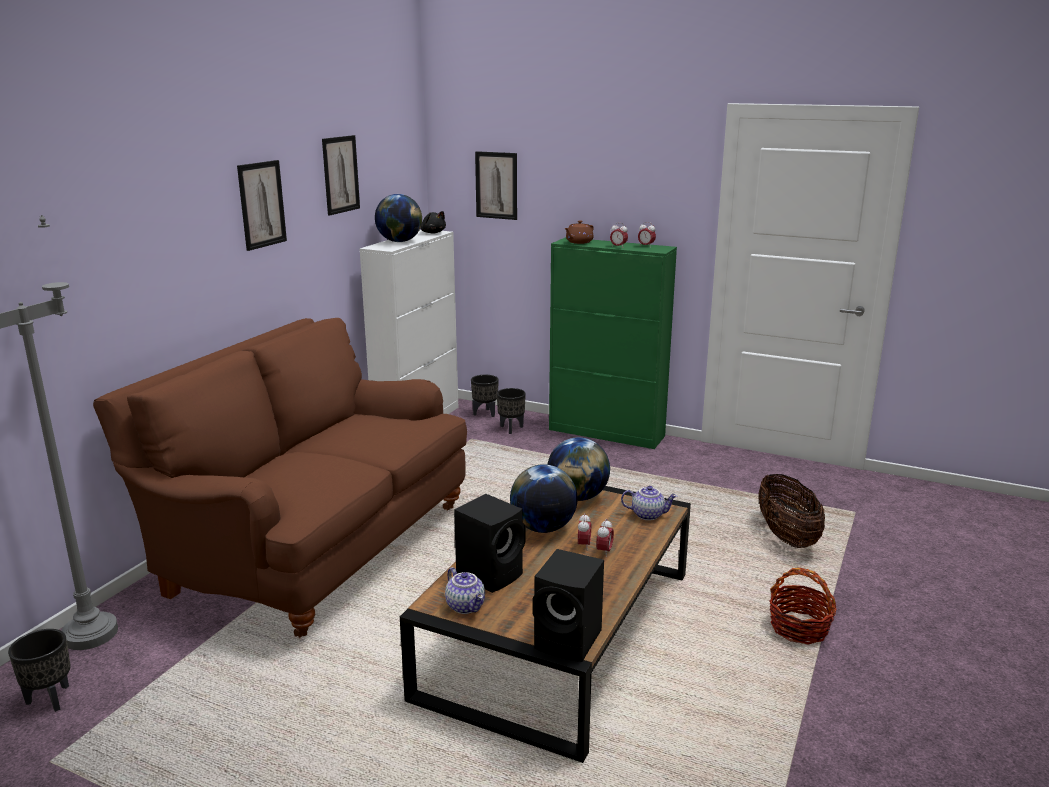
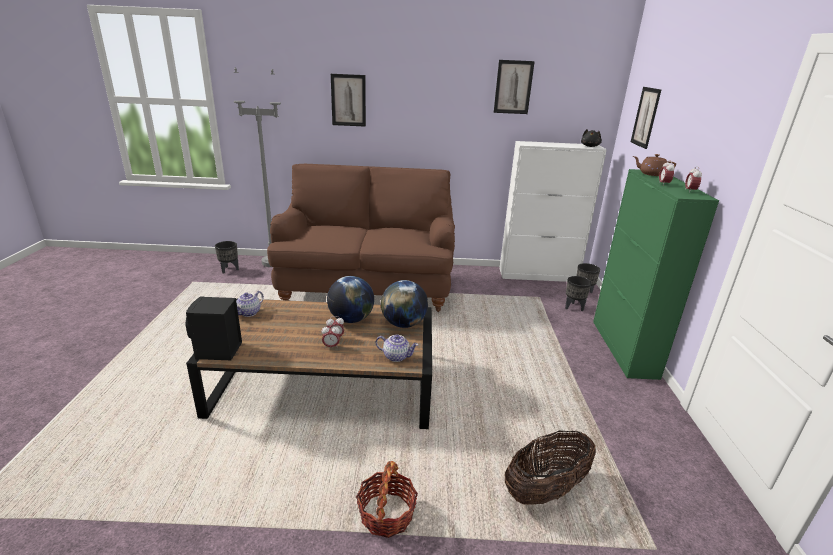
camera: 65 degrees right, 5 degrees up
(262, 204) = (433, 93): picture -> picture (348, 100)
(399, 241) = (548, 144): globe -> none
(491, 574) = (286, 313): black speaker -> none
(648, 514) = (396, 356): teapot -> teapot turned 60 degrees counterclockwise

